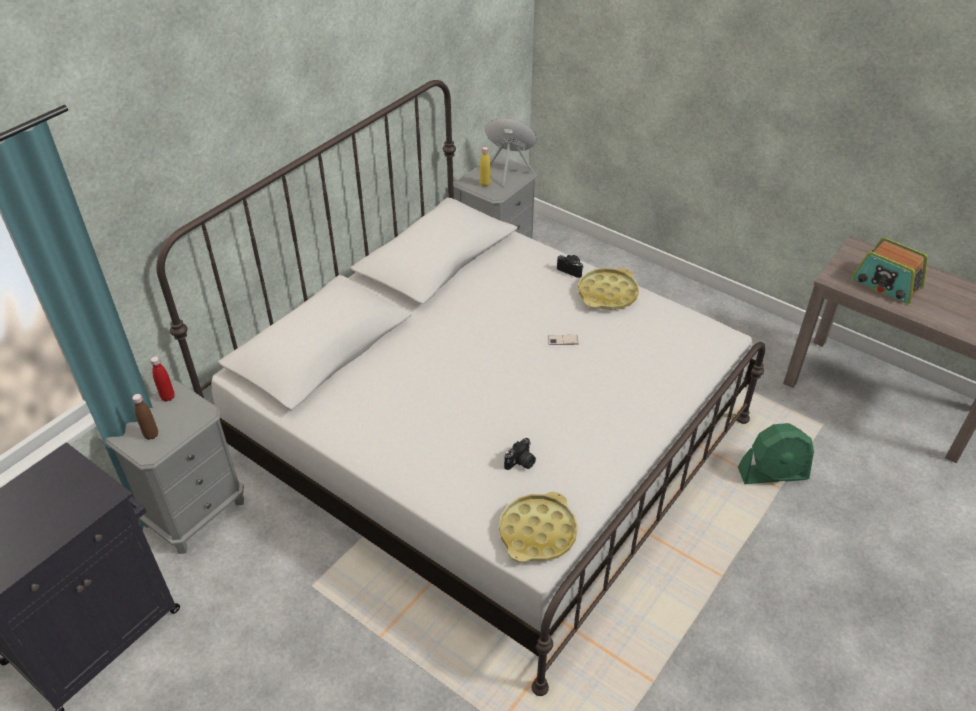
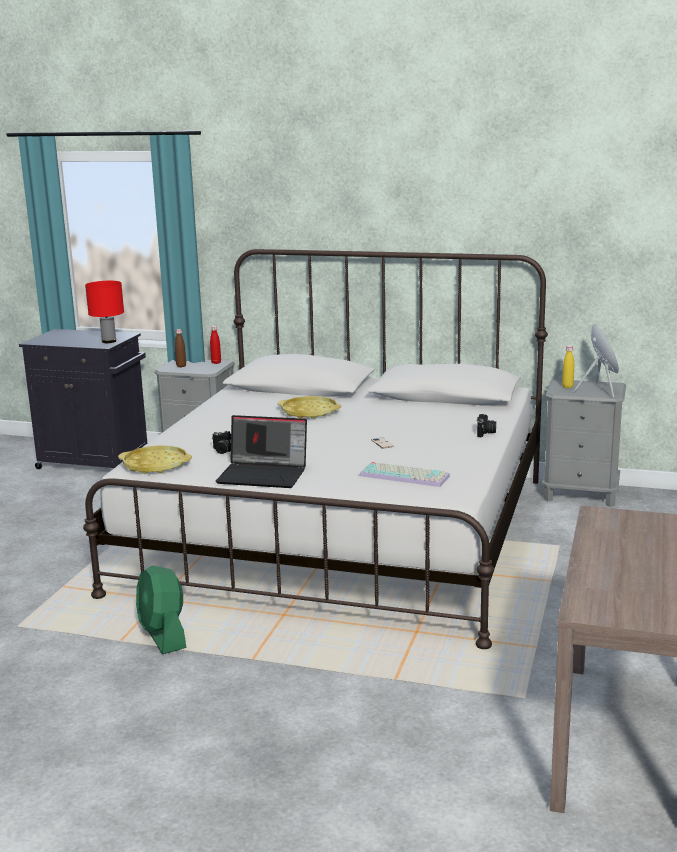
camera: 70 degrees right, 25 degrees down
(86, 486) = (108, 341): none -> red table lamp
(607, 294) = (466, 449): yellow tray -> yellow tray (309, 412)
(612, 446) = (264, 474): none -> laptop
(659, 350) = (406, 475): none -> keyboard
(773, 474) = (415, 674): green fan -> green fan (163, 635)
(886, 284) = (626, 540): radio -> none

